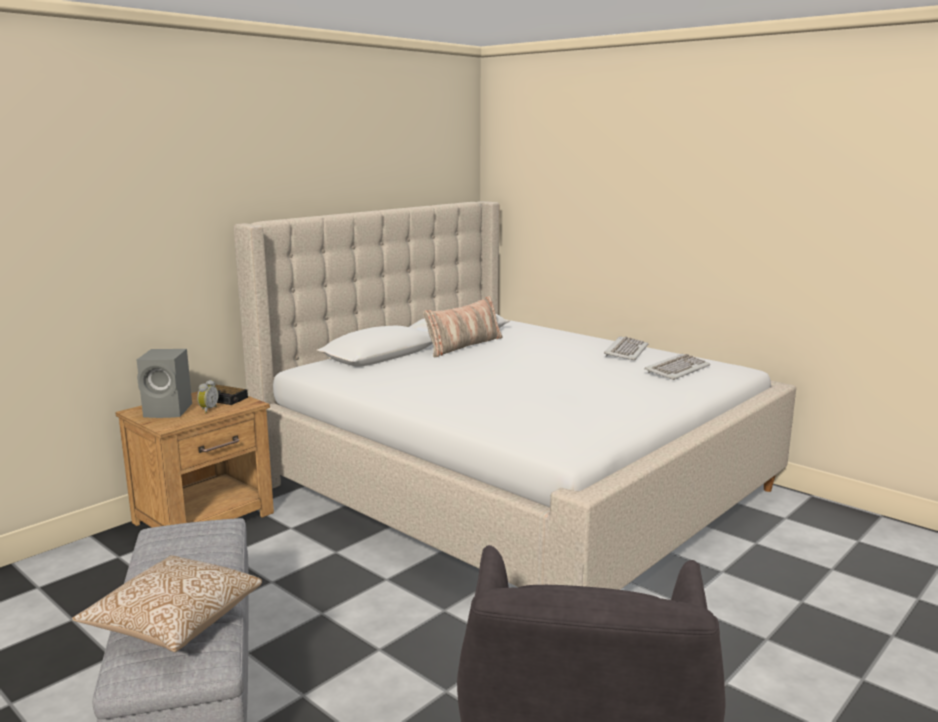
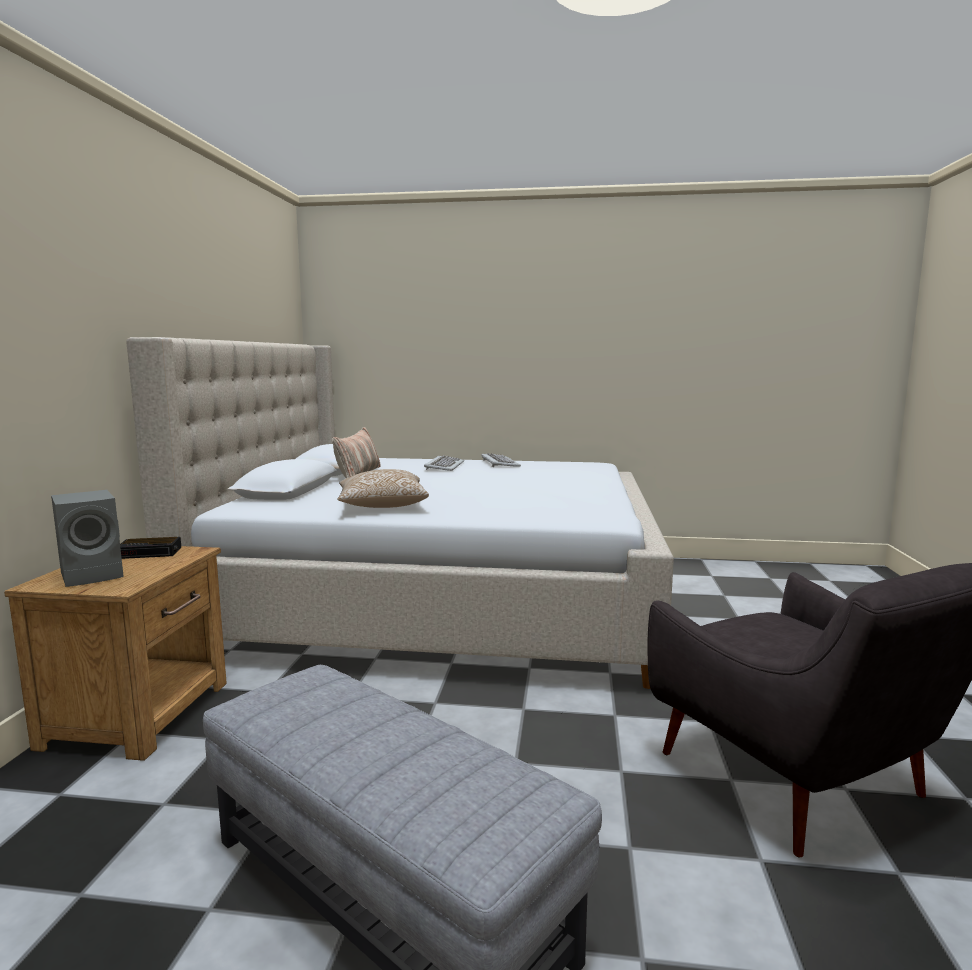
camera: 35 degrees left, 5 degrees down
(174, 622) = (447, 778): pillow -> pillow (382, 506)
(207, 410) = (149, 565): alarm clock -> none
(676, 370) = (560, 468): keyboard -> keyboard (444, 466)

